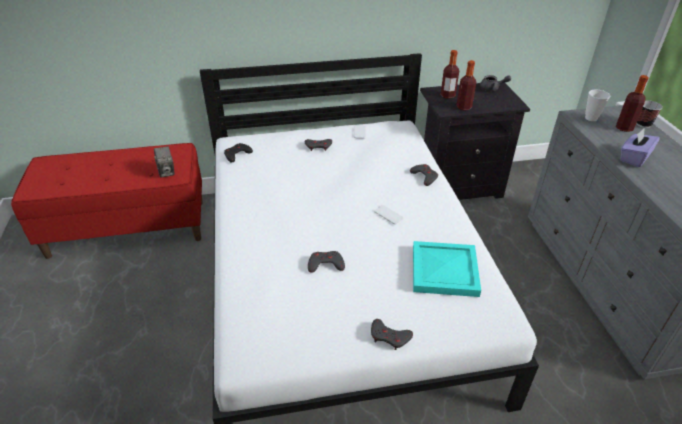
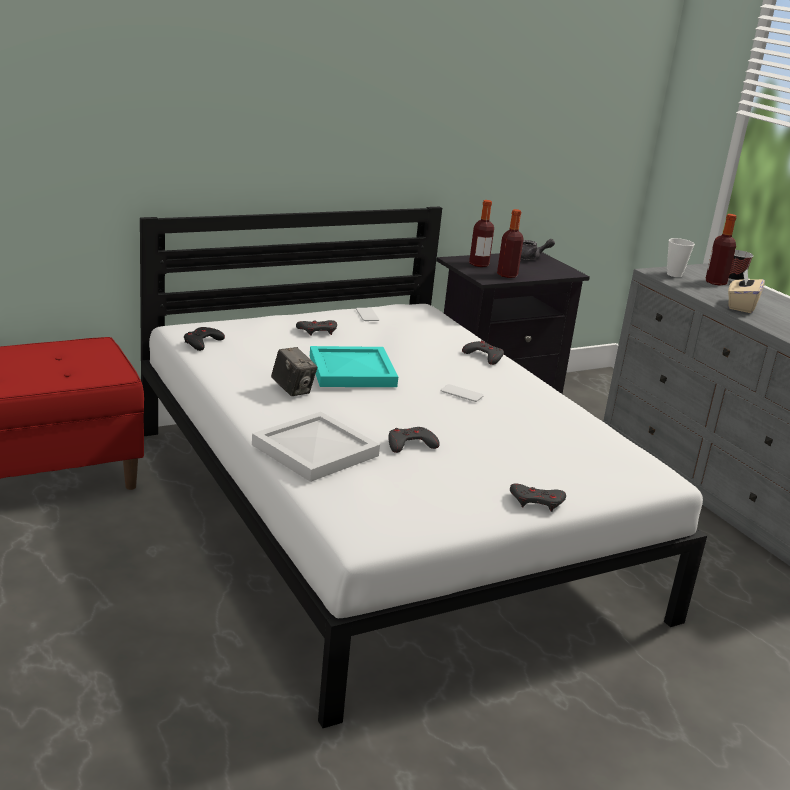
camera: 20 degrees left, 15 degrees down
(166, 172) = (94, 369): camera -> camera (293, 390)
(256, 264) = (315, 449): none -> white tray
(445, 271) = (567, 441): turquoise tray -> turquoise tray (353, 371)
(634, 158) = (741, 306): purple tissue box -> beige tissue box

